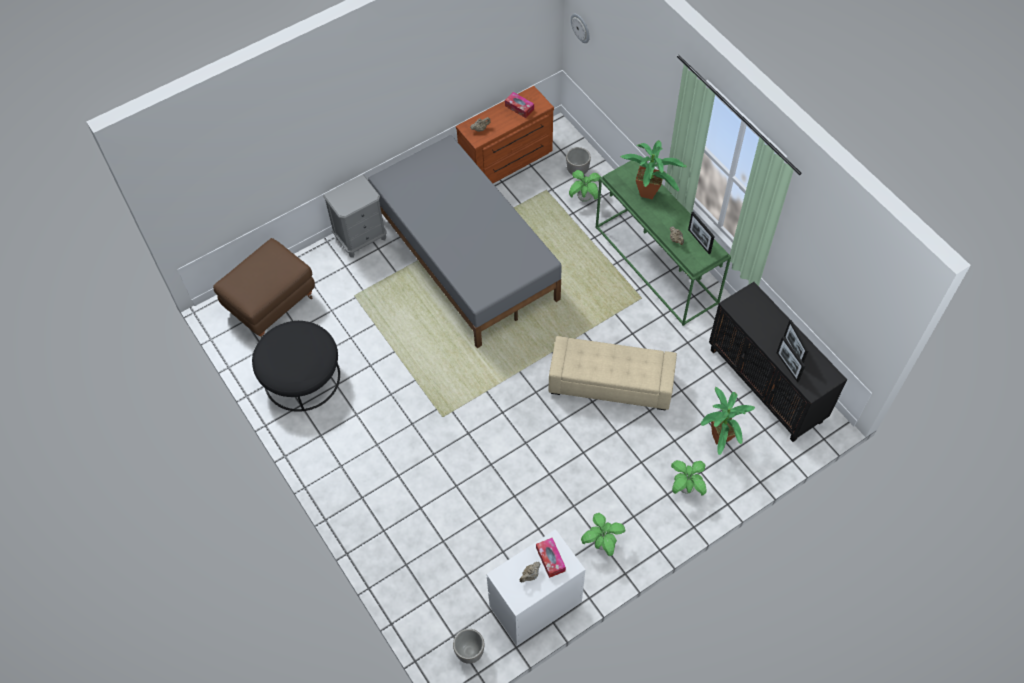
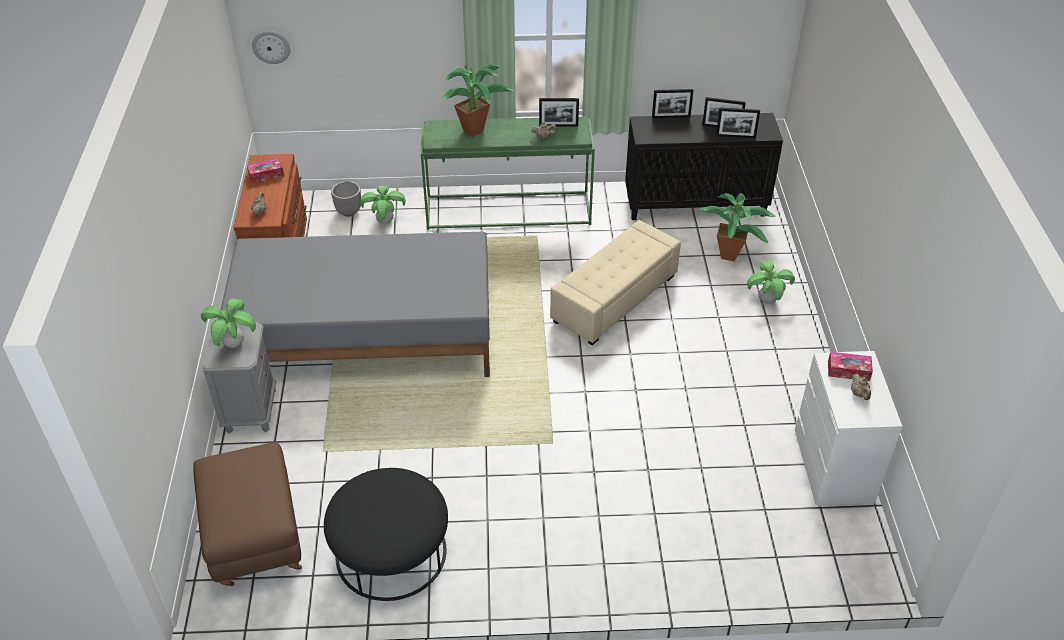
camera: 60 degrees left, 15 degrees down
(470, 652) = (861, 548): planter -> none
(601, 543) = (791, 385): potted plant -> potted plant (233, 344)
(777, 309) = (671, 117): none -> picture frame

